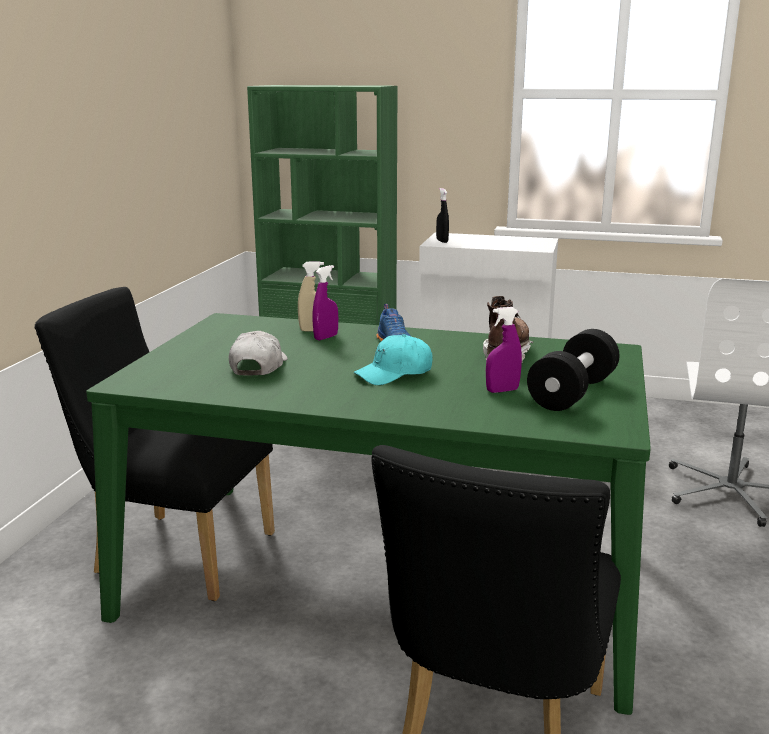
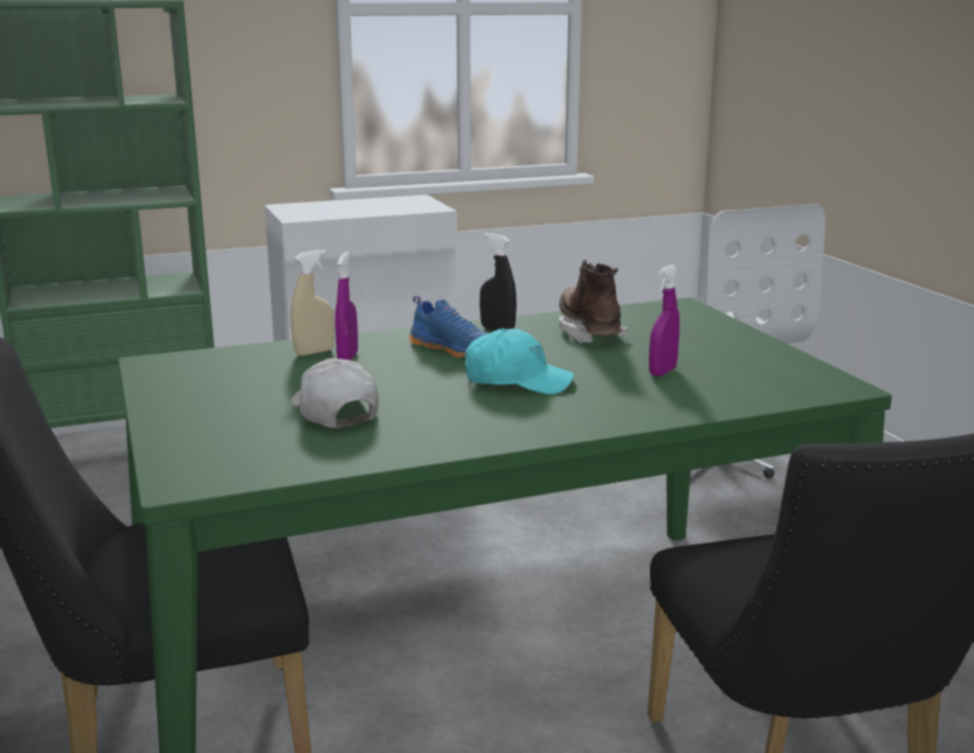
camera: 35 degrees left, 0 degrees up
(394, 373) = (517, 381): turquoise cap -> turquoise cap turned 105 degrees counterclockwise
(442, 241) = (299, 214): black spray bottle -> black spray bottle (497, 330)
(572, 393) = (729, 358): black dumbbell -> none

